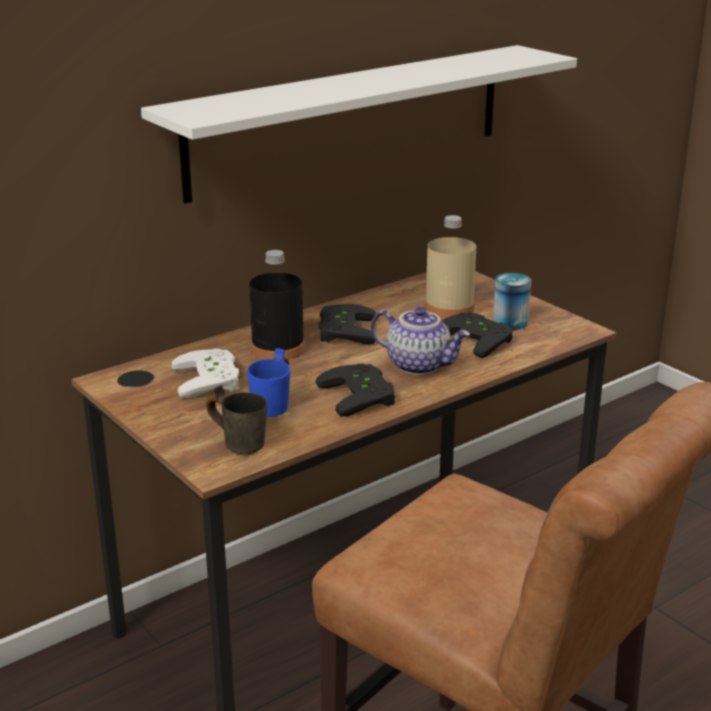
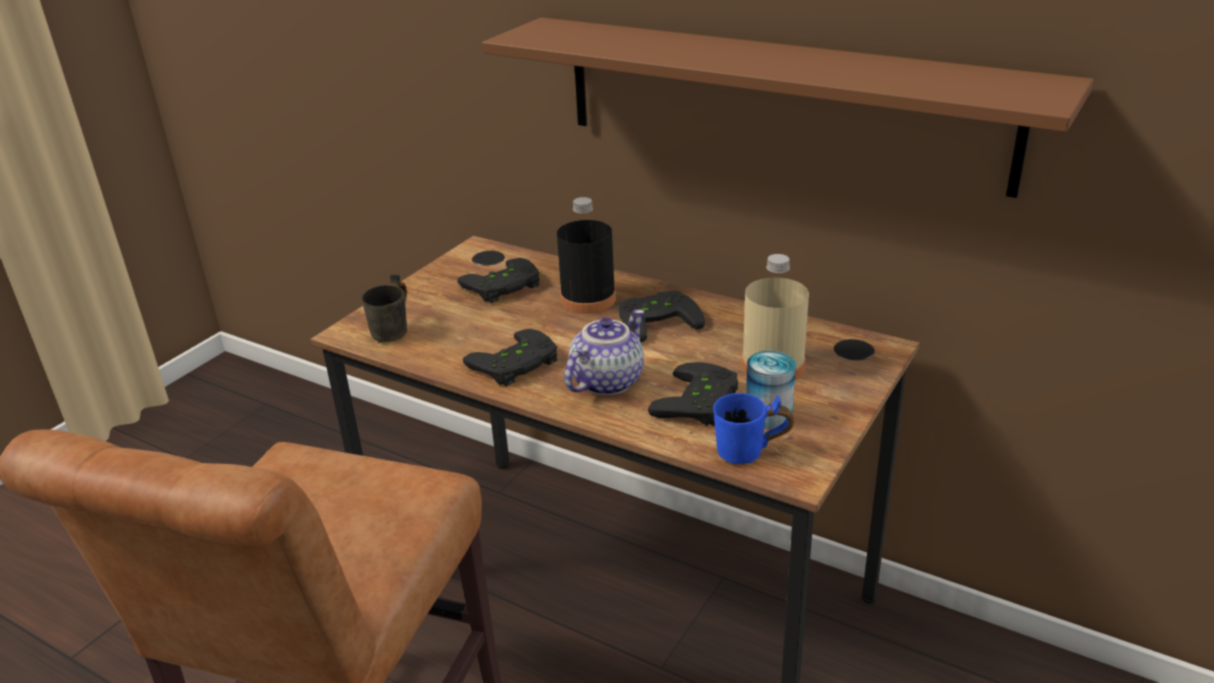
camera: 70 degrees right, 5 degrees up
(212, 379) = (503, 287): white game controller -> black game controller
(277, 407) = (469, 330): blue mug -> blue mug (750, 456)
(350, 119) = (778, 101): white shelf -> brown shelf
(419, 365) = (606, 381): teapot -> teapot turned 150 degrees counterclockwise

